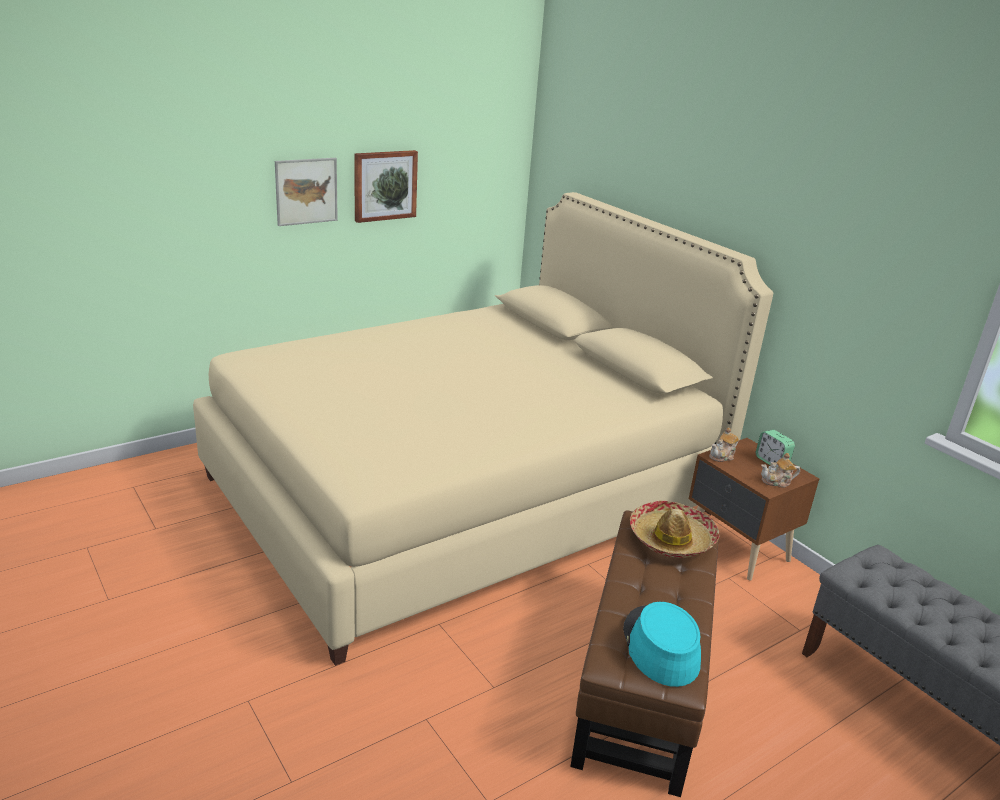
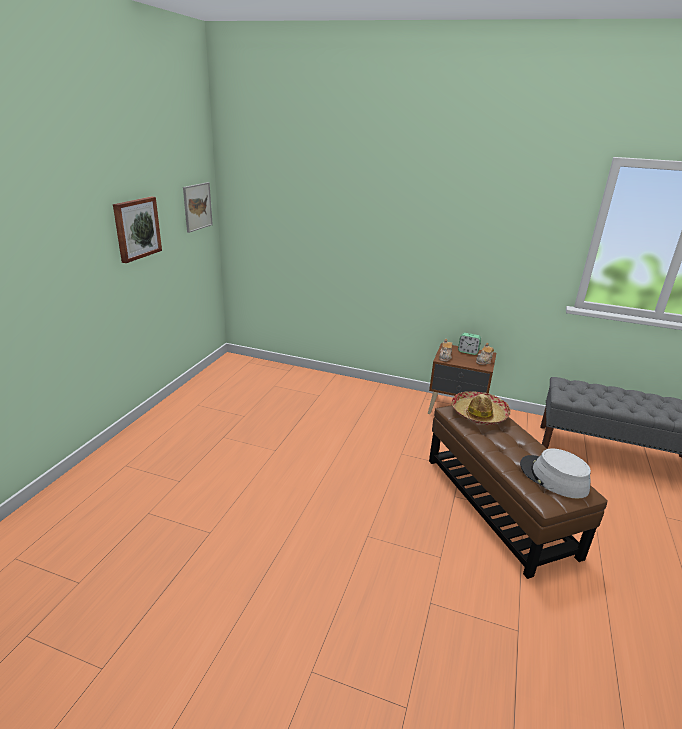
camera: 35 degrees left, 0 degrees up
(306, 191) = (84, 243): picture -> picture (197, 207)
(463, 494) = (286, 444): beige bed -> none
(660, 646) = (553, 477): turquoise hat -> grey hat

